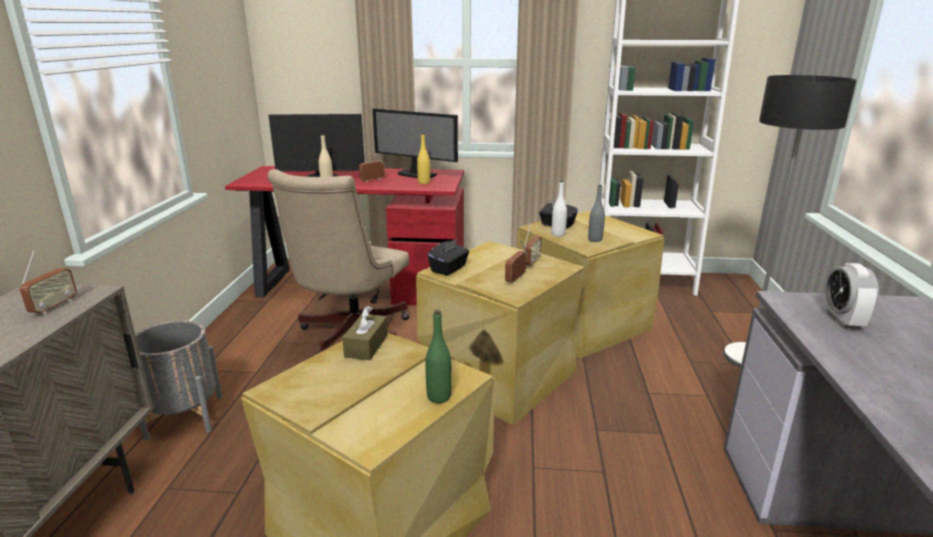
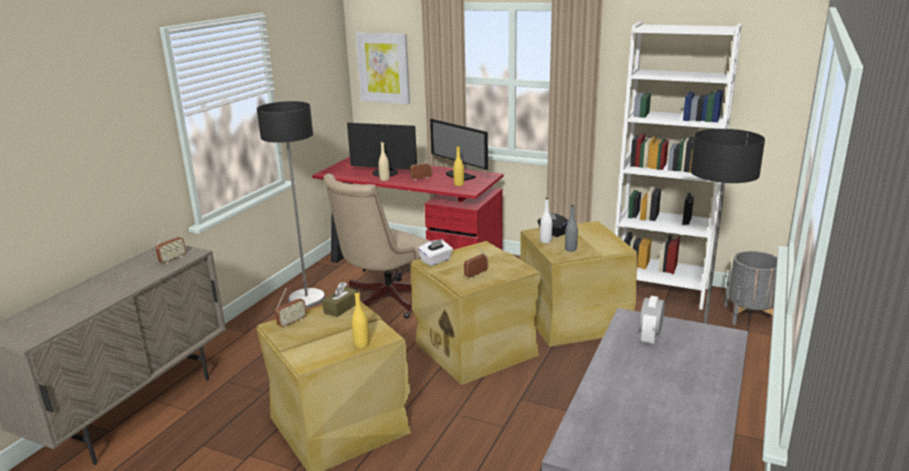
camera: 20 degrees right, 0 degrees up
(185, 416) = (251, 341): grey planter -> grey planter (749, 315)
(243, 346) = (306, 299): none -> floor lamp
(299, 52) = (383, 68): none -> picture
(439, 397) = (361, 345): green bottle -> yellow bottle
(449, 269) = (436, 261): black tissue box -> white tissue box
(532, 262) = (500, 263): radio -> radio (292, 322)

